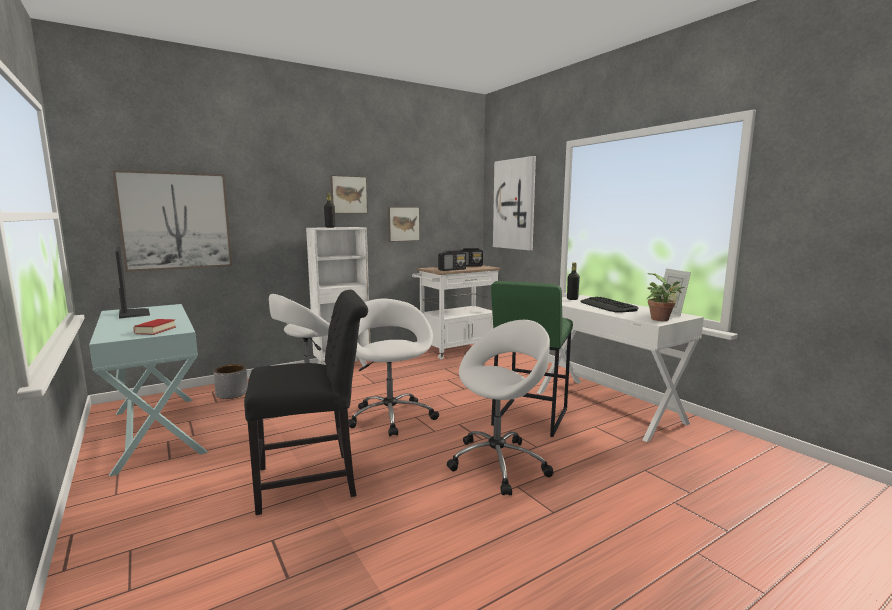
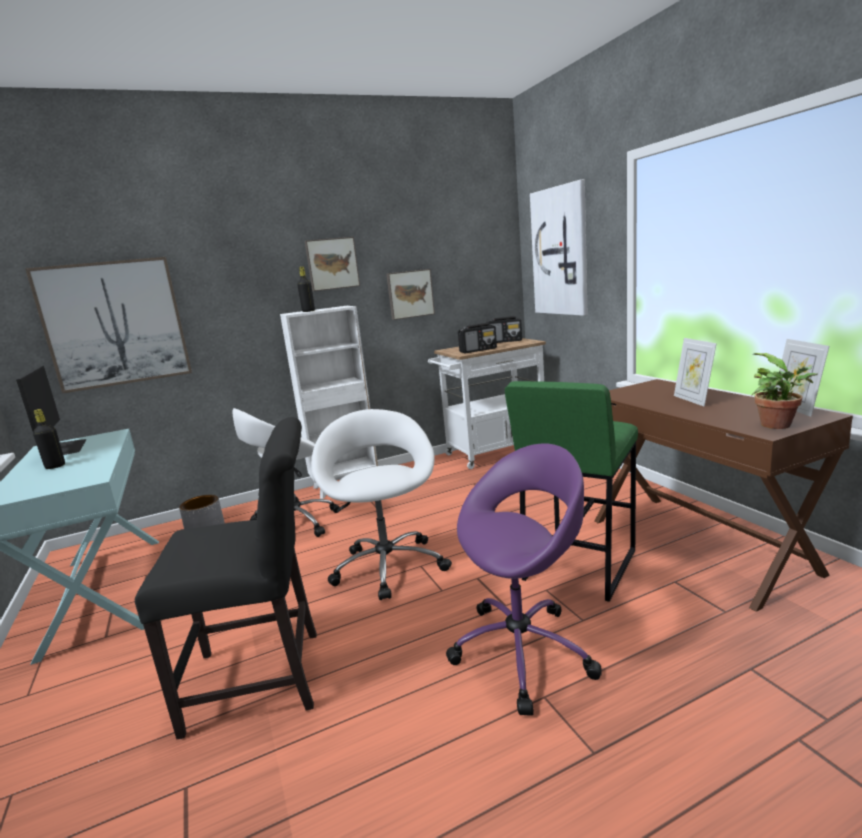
camera: 10 degrees right, 5 degrees up
(155, 330) = (65, 481): book -> none
(500, 463) = (524, 650): white office chair -> purple office chair
(572, 299) = (640, 389): black bottle -> black bottle (55, 466)
(607, 306) = (692, 400): keyboard -> picture frame
(607, 407) = (698, 544): white desk -> brown desk

